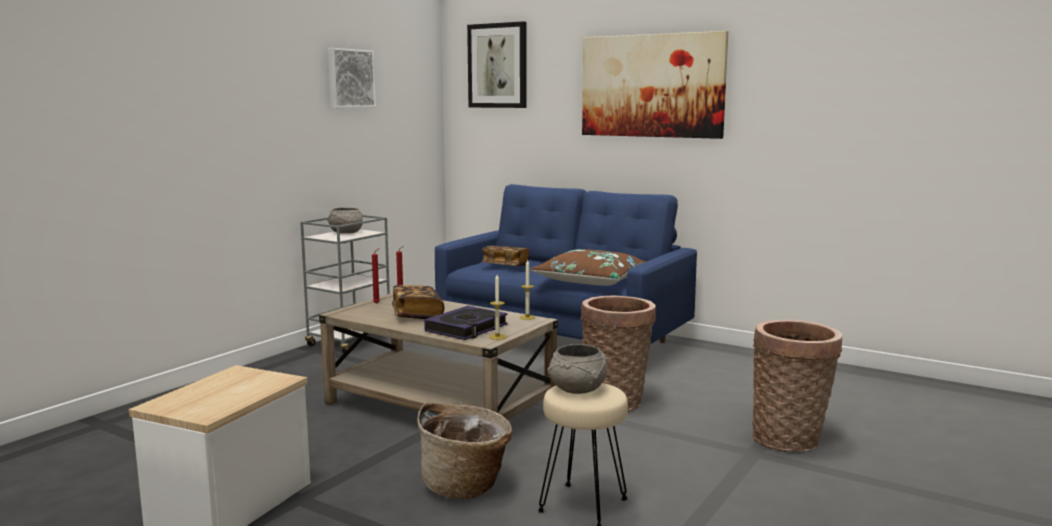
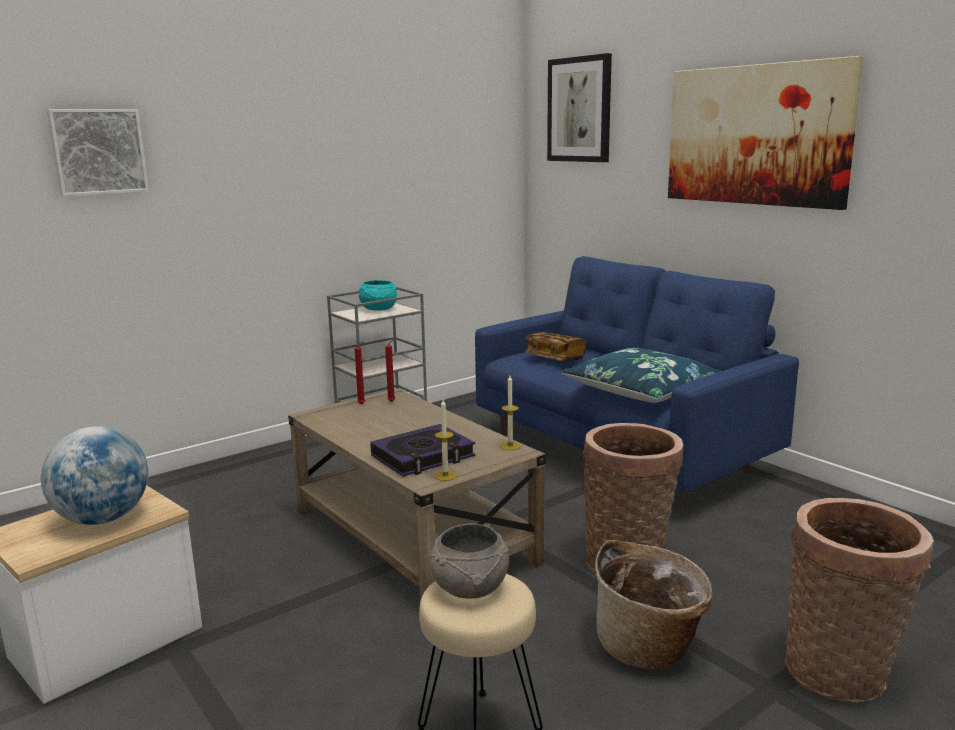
camera: 20 degrees right, 5 degrees up
(237, 388) = (103, 519): none -> globe
(345, 233) = (378, 309): grey bowl -> turquoise bowl
(350, 78) = (395, 131): picture -> picture (98, 152)
(417, 315) = (387, 428): book -> none
(466, 486) = (361, 667): basket -> basket (649, 647)
(591, 280) = (642, 390): brown pillow -> blue pillow

